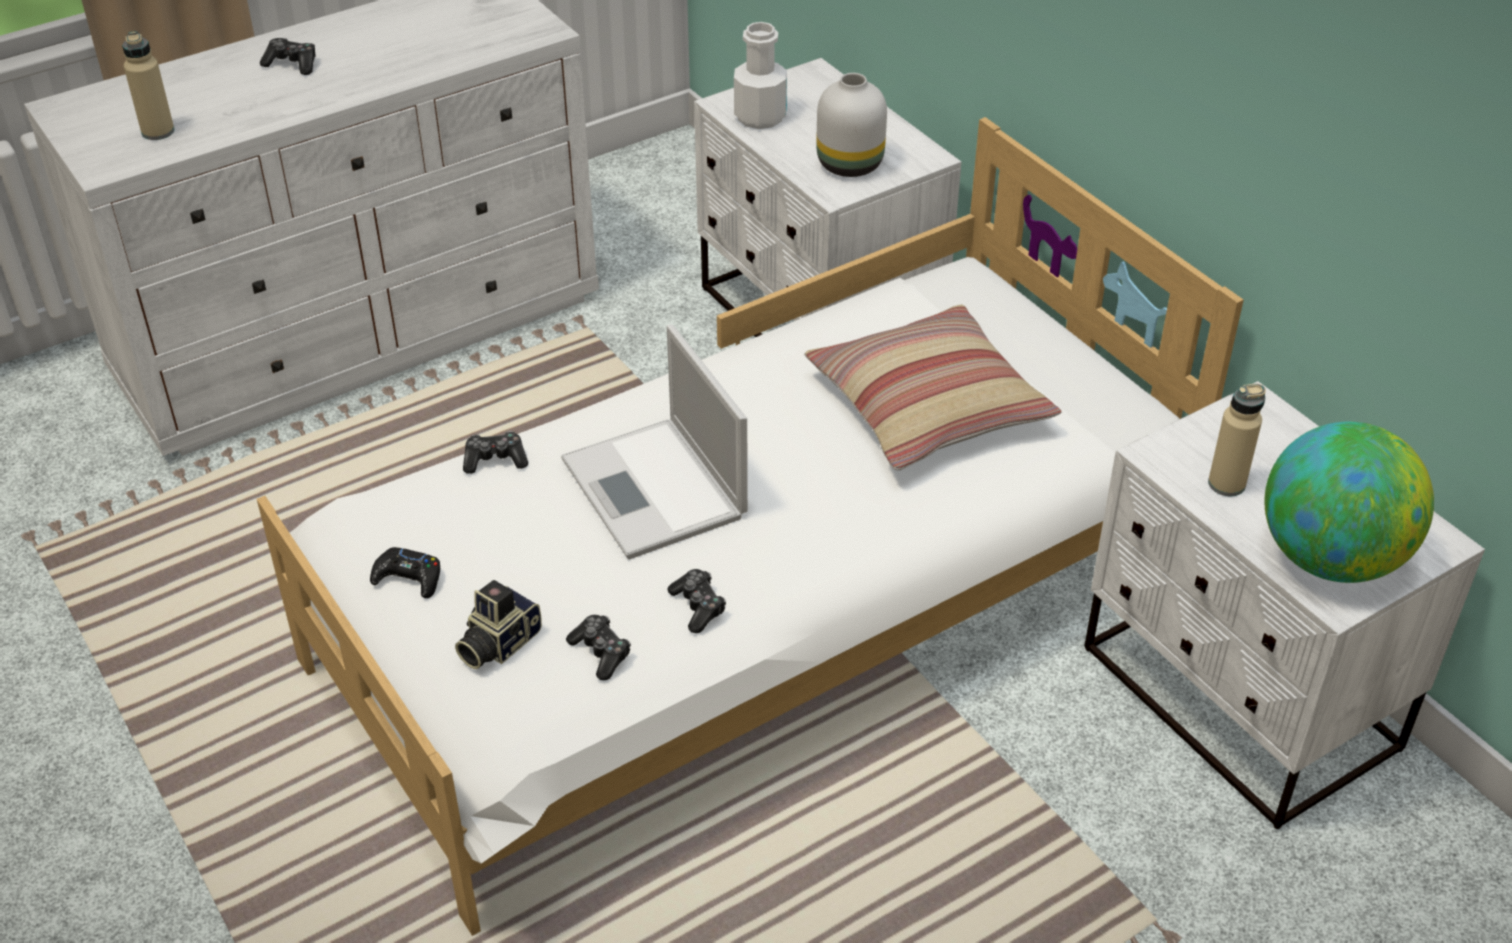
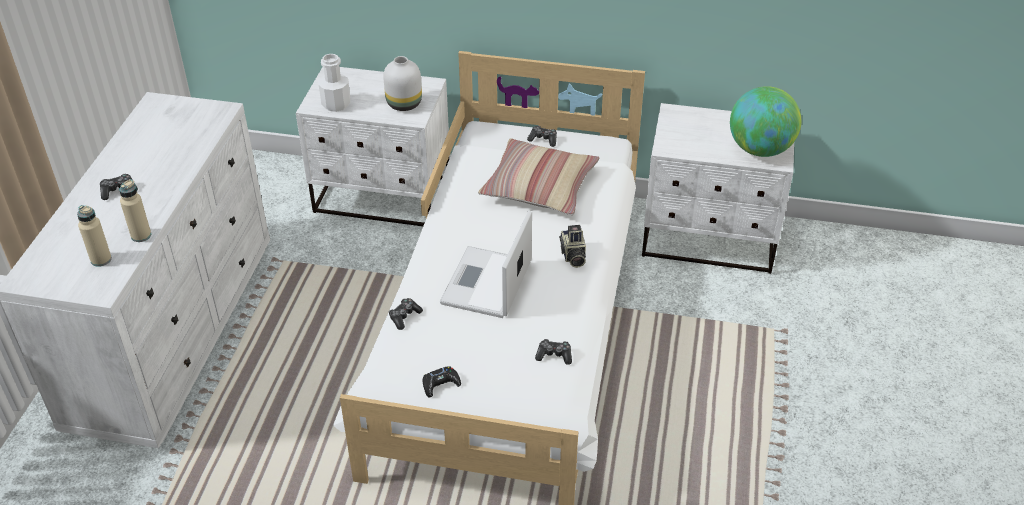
camera: 45 degrees left, 0 degrees up
(497, 643) = (511, 381): camera -> camera (572, 256)
(656, 490) = (486, 284): laptop -> laptop turned 90 degrees clockwise
(698, 607) = (564, 314): game controller -> game controller (543, 139)
(1226, 484) = (699, 144): beige bottle -> beige bottle (141, 235)

